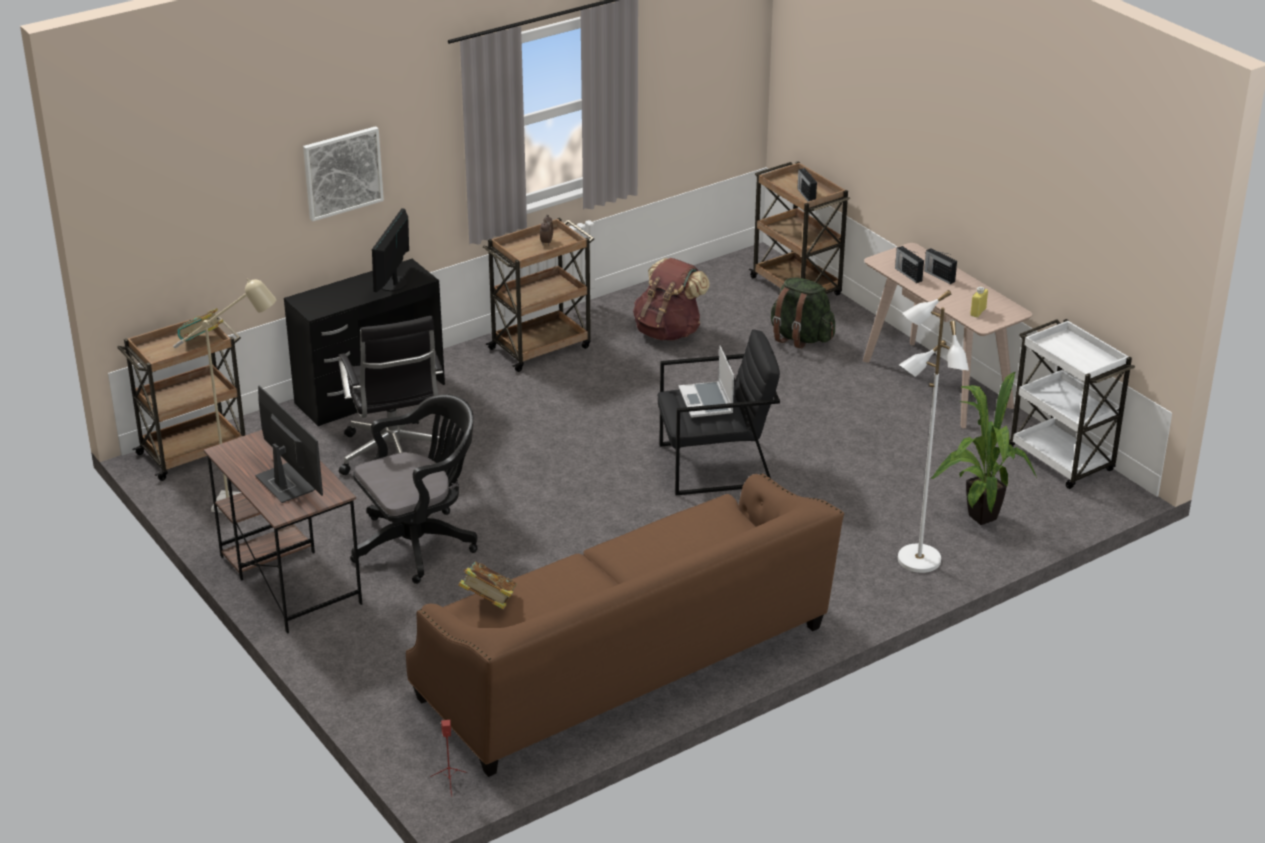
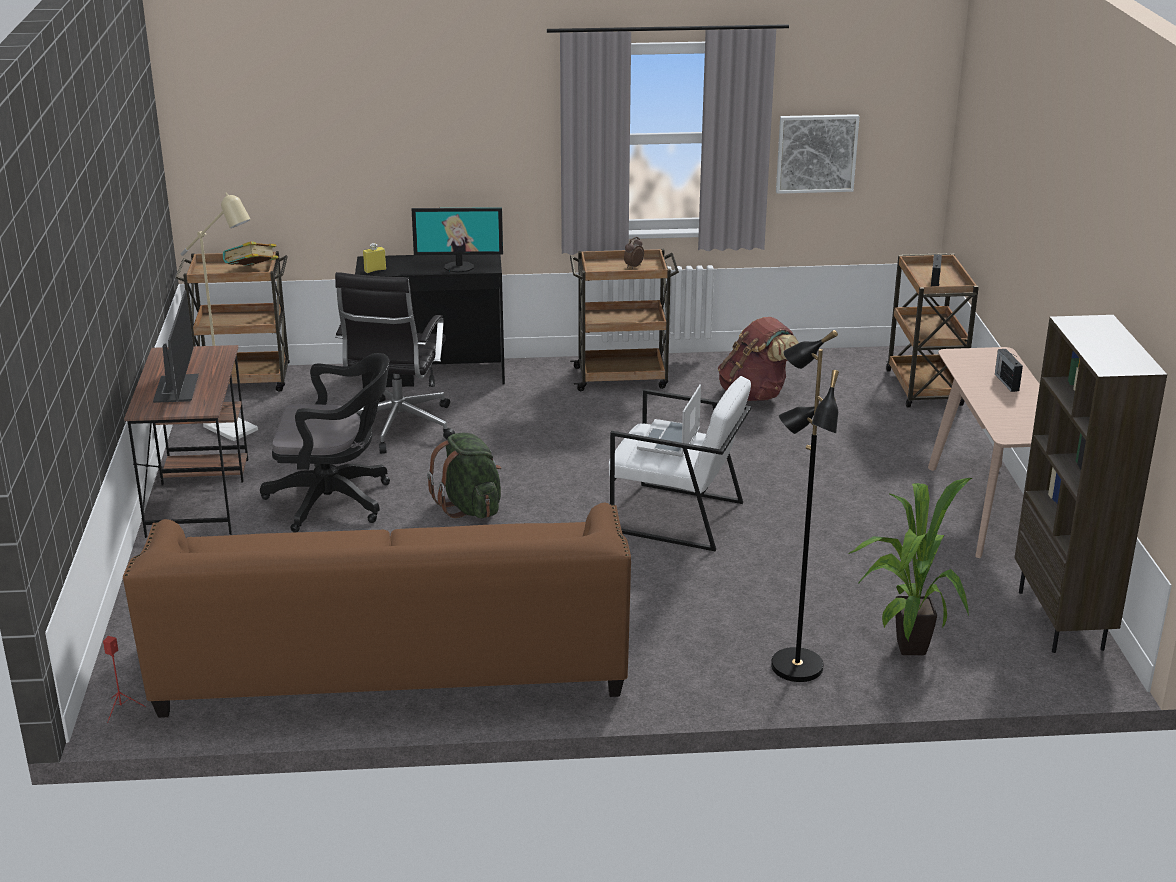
camera: 30 degrees right, 5 degrees down
(342, 172) = (430, 145): picture -> picture (816, 153)
(393, 284) = (459, 267): monitor -> monitor turned 135 degrees counterclockwise
(488, 602) = (247, 542): book -> none
(715, 465) = (677, 517): black armchair -> white armchair
(800, 338) = (882, 432): green backpack -> green backpack (470, 507)
(908, 274) = (973, 372): radio -> none
(918, 560) = (795, 666): white floor lamp -> black floor lamp
(978, 312) = (1015, 423): yellow bottle -> yellow bottle (375, 270)
(1061, 460) = (1062, 620): white cart -> brown bookcase

